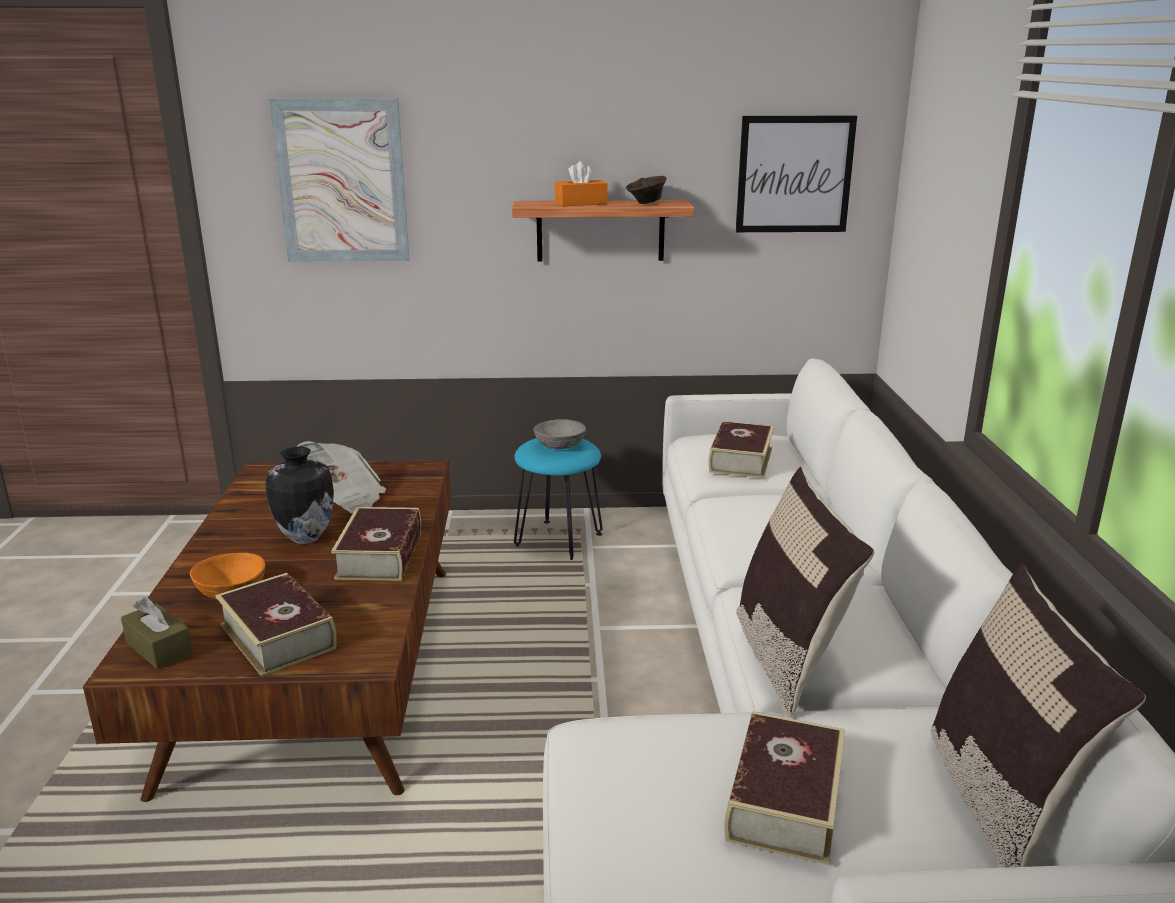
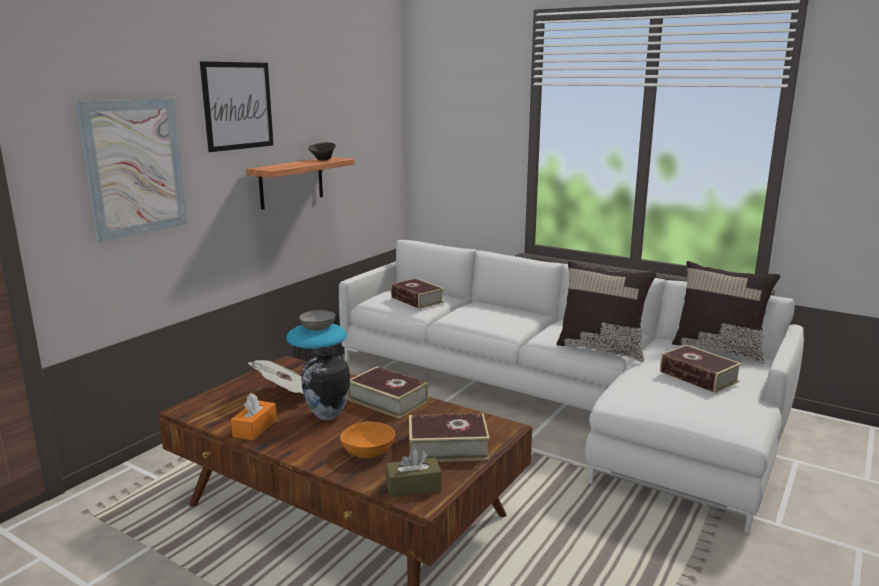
camera: 55 degrees left, 5 degrees down
(581, 203) = (293, 164): orange tissue box -> orange tissue box (255, 428)
(794, 174) = (371, 136): picture -> picture (238, 106)

